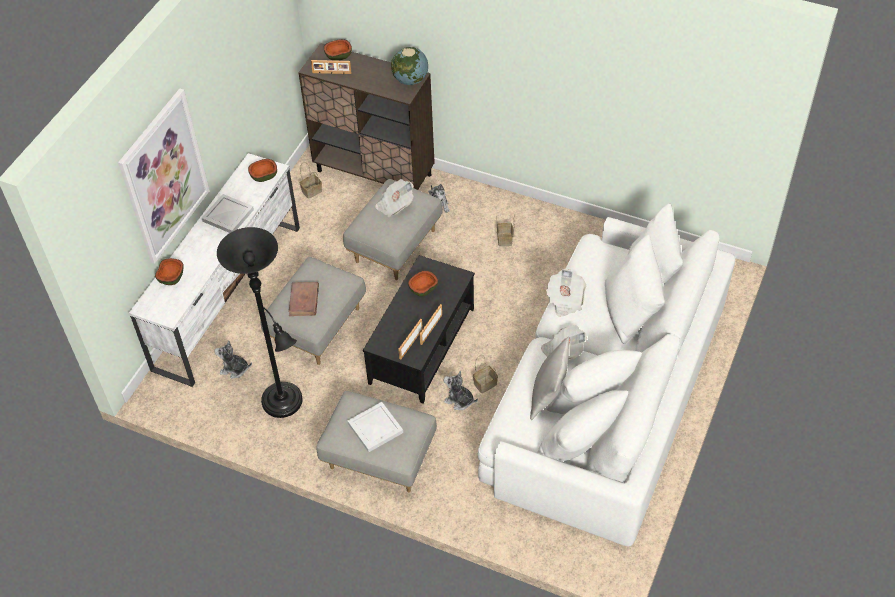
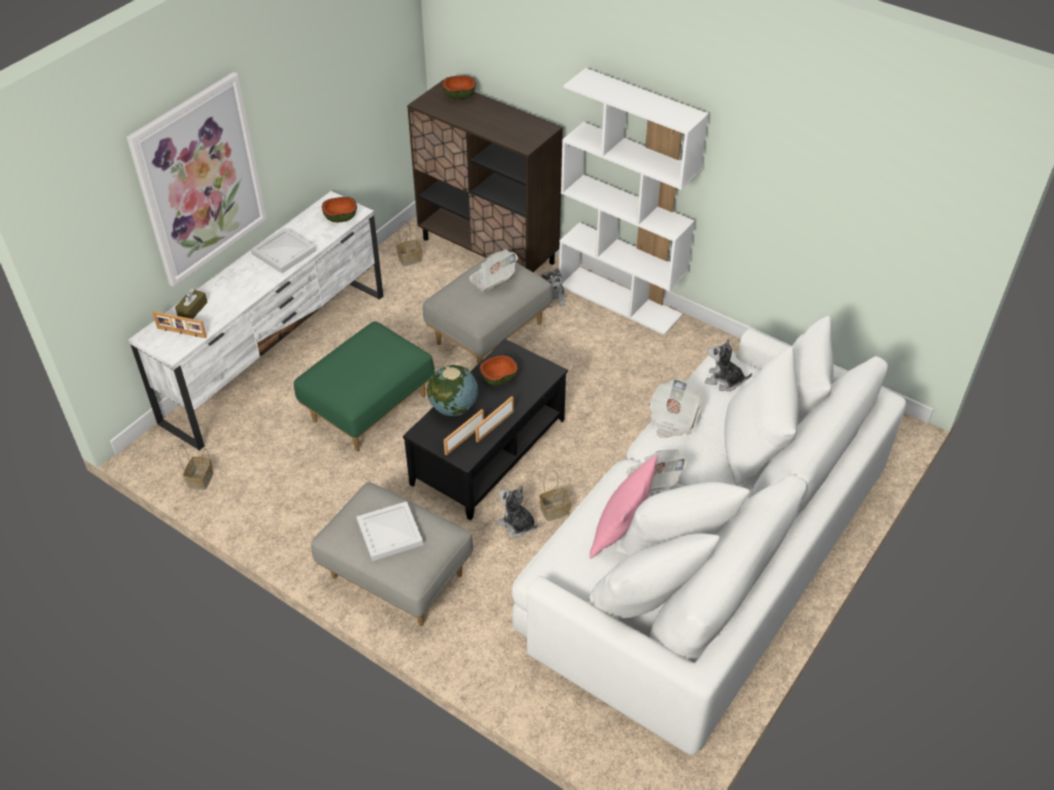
camera: 10 degrees right, 5 degrees down
(171, 278) = (192, 309): bowl -> brown tissue box
(234, 369) = (255, 439): plush toy -> plush toy (724, 380)
(285, 404) = (302, 490): black floor lamp -> none
(304, 301) = (351, 368): brown book -> none
(317, 326) = (369, 408): grey ottoman -> green ottoman
(331, 73) = (445, 111): picture frame -> picture frame (181, 333)
(410, 80) = (536, 131): globe -> globe (453, 408)
(492, 199) = (620, 300): none -> white bookcase
(505, 240) = (624, 347): basket -> basket (201, 480)
(548, 396) = (621, 532): grey pillow -> pink pillow

